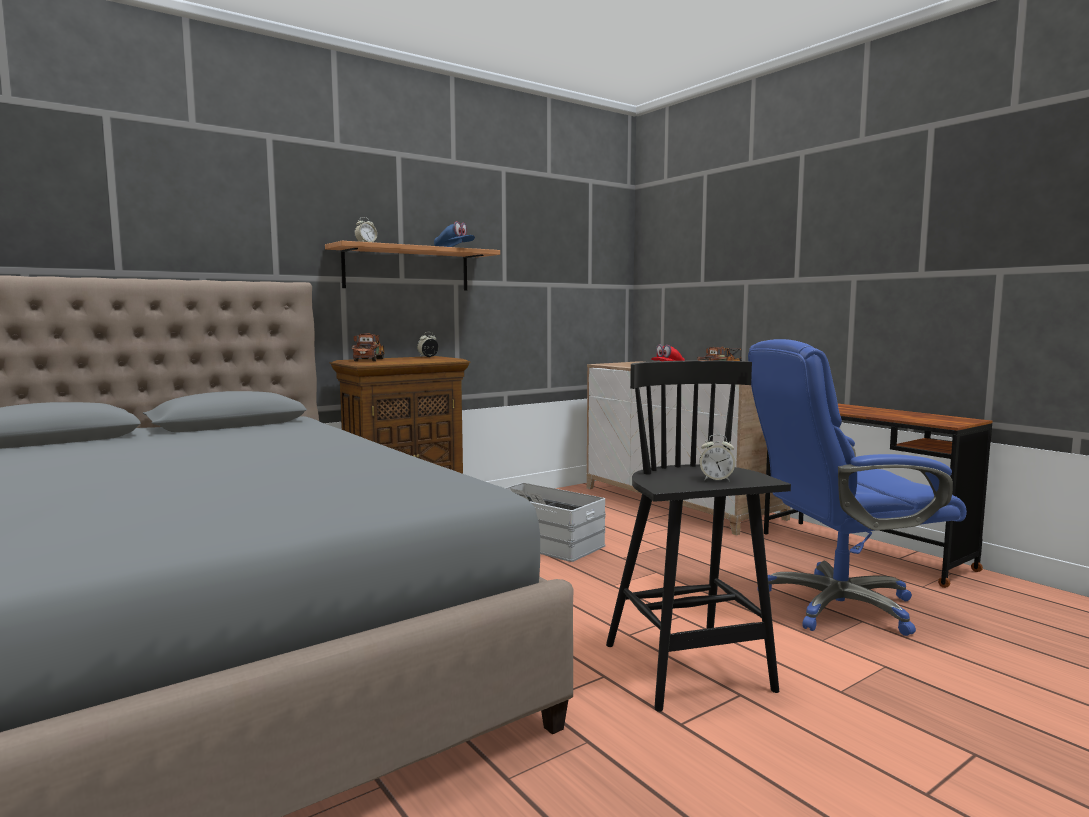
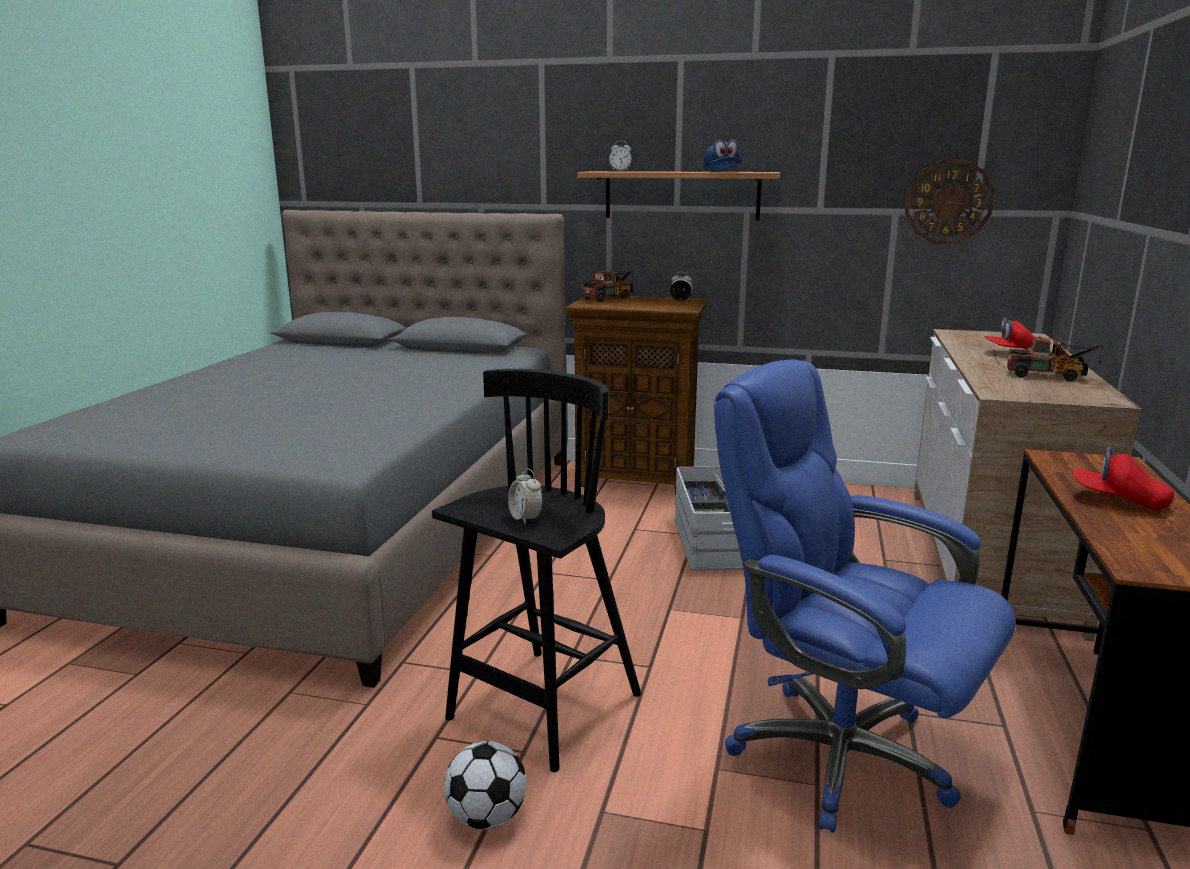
camera: 50 degrees right, 10 degrees up
(577, 278) = (948, 202): none -> wall clock
(815, 737) = (487, 817): none -> football
(861, 410) = (1118, 500): none -> red cap

